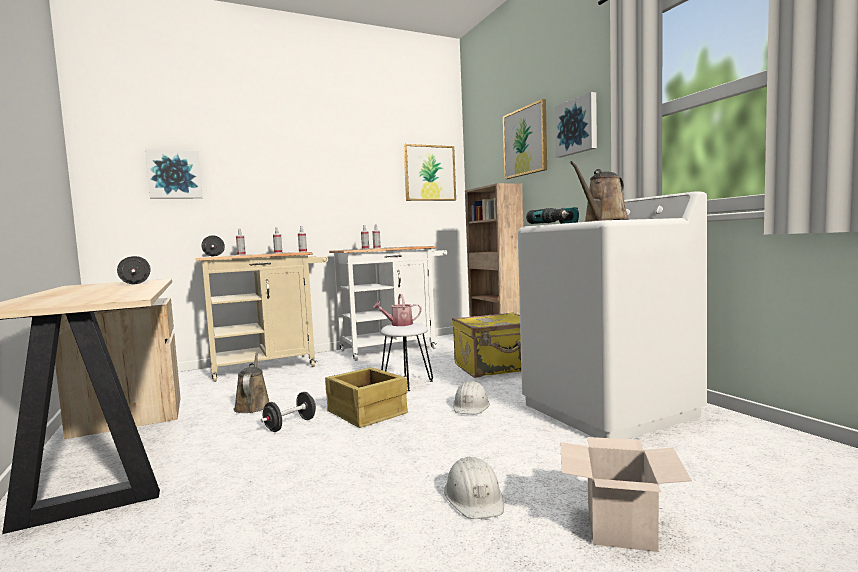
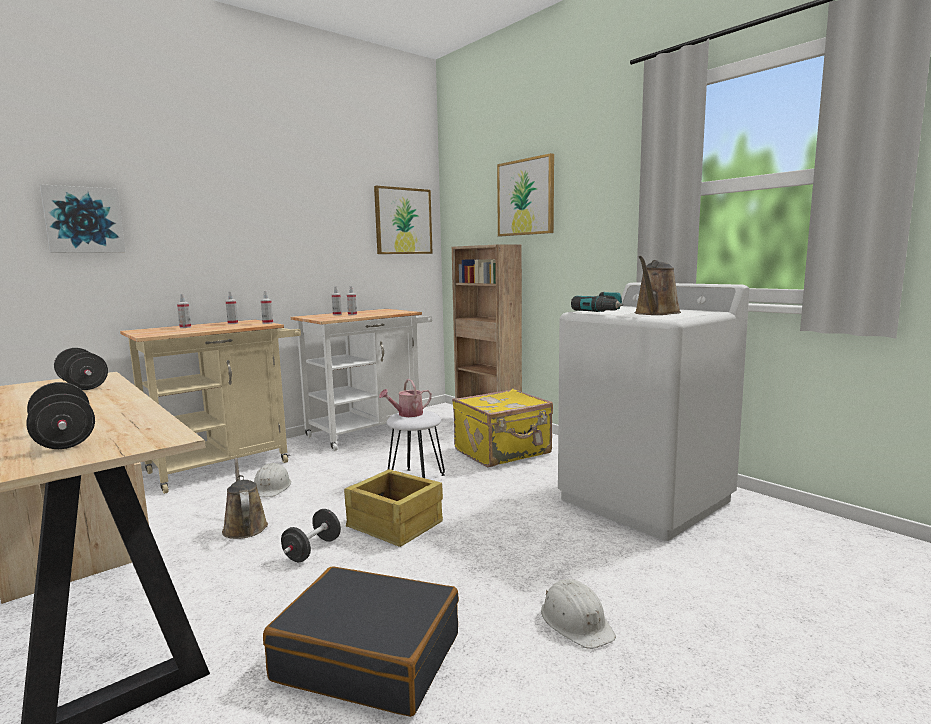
camera: 15 degrees left, 5 degrees up
(214, 256) = (152, 331): black dumbbell -> black dumbbell (64, 439)
(280, 501) = (369, 656): none -> black suitcase
(471, 406) = (506, 506): white hard hat -> white hard hat (271, 487)
(577, 126) = (593, 191): picture -> none
(618, 525) = (723, 634): cardboard box -> none

